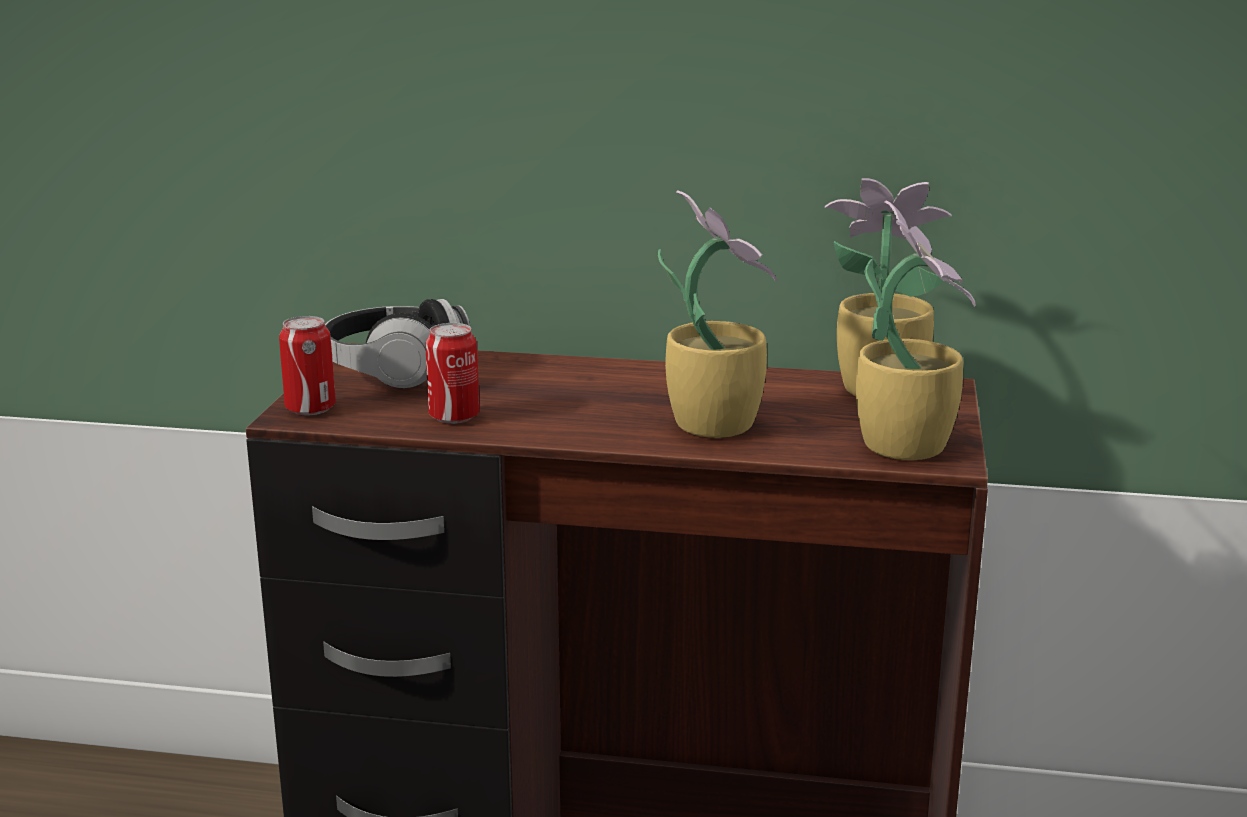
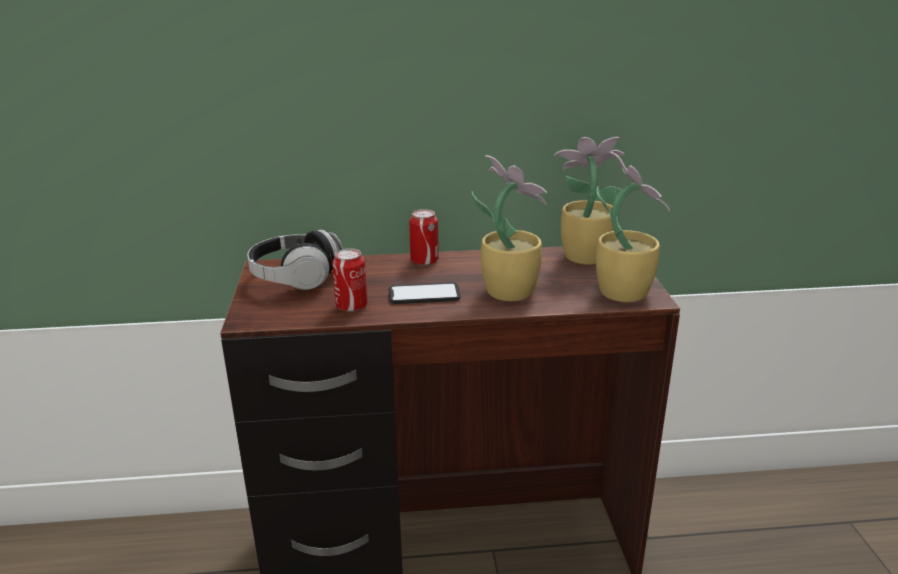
camera: 15 degrees left, 5 degrees up
(310, 408) = (256, 312): can -> can (424, 261)
(575, 413) = (424, 294): none -> phone

